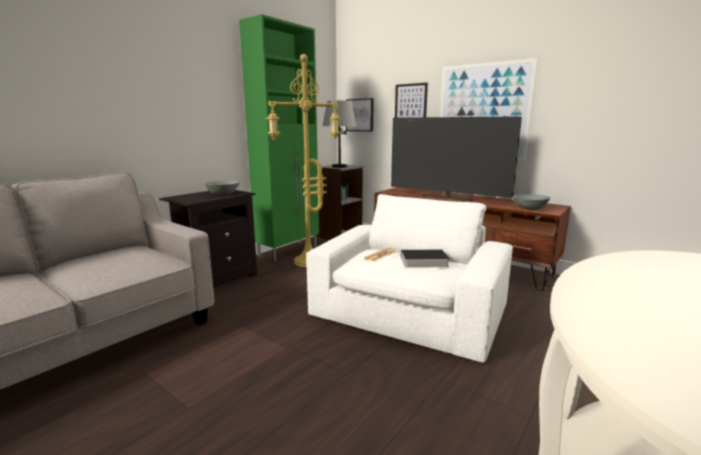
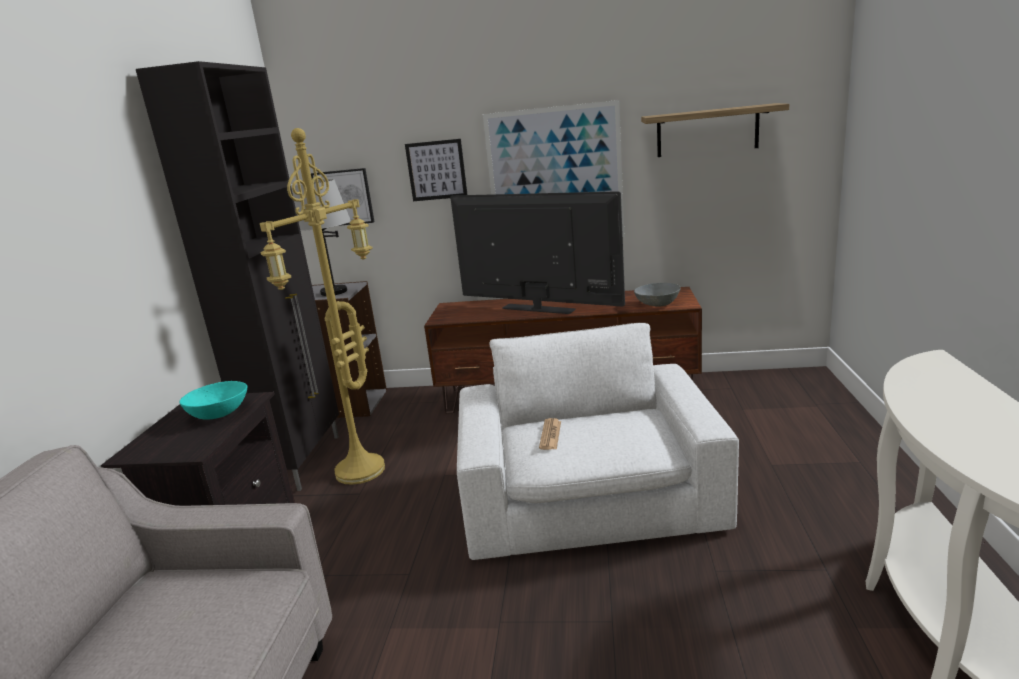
camera: 30 degrees left, 5 degrees up
(223, 194) = (219, 413): grey bowl -> turquoise bowl
(289, 251) = (302, 461): green cabinet -> black cabinet
(422, 261) = (612, 426): book -> none
(447, 197) = (538, 309): television -> television turned 150 degrees counterclockwise
(607, 83) = (707, 131): none -> shelf

